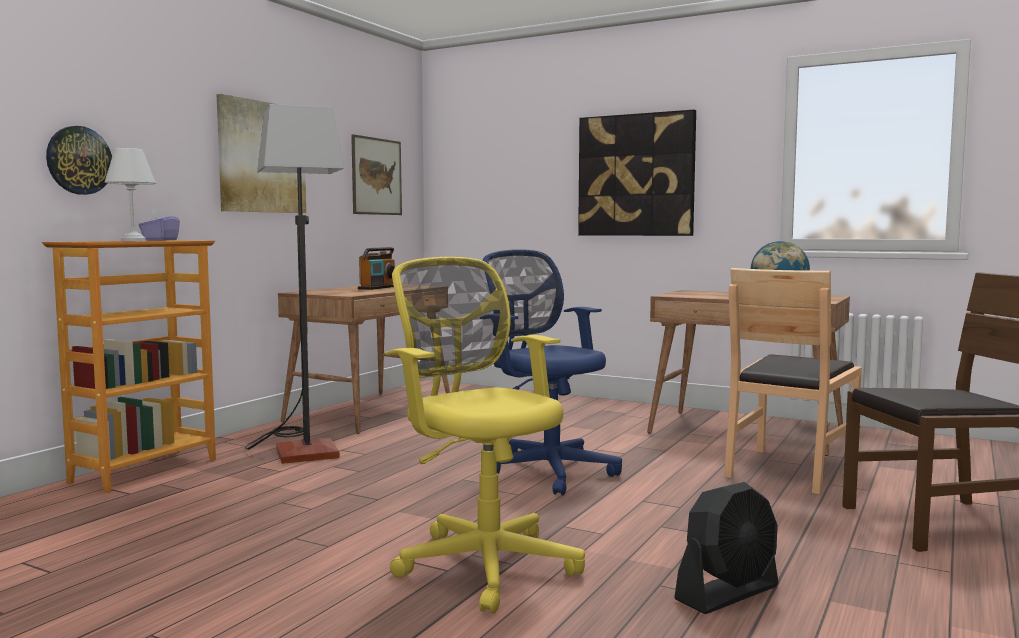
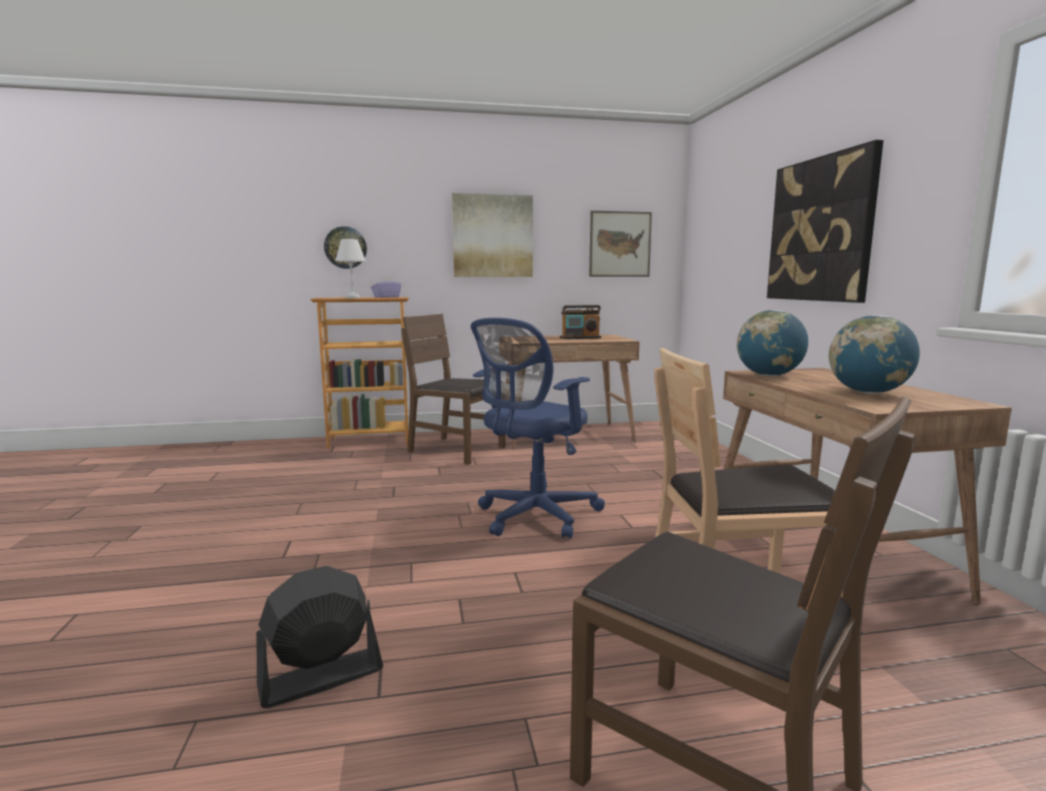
camera: 50 degrees right, 5 degrees up
(298, 449) = (456, 450): floor lamp -> brown chair
(483, 562) = (307, 562): yellow office chair -> none
(547, 470) = (533, 517): blue office chair -> blue office chair turned 150 degrees counterclockwise
(689, 295) = (769, 375): none -> globe
(728, 593) = (320, 677): black fan -> black fan turned 135 degrees clockwise

